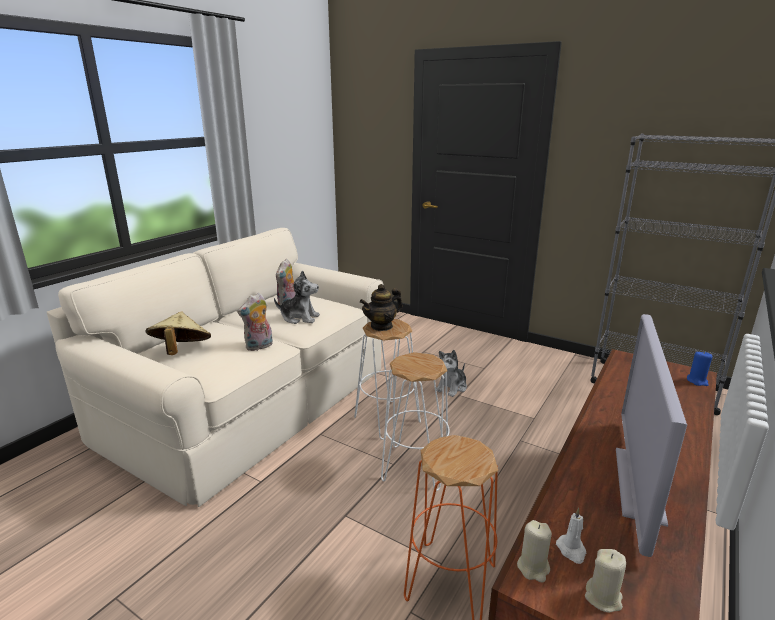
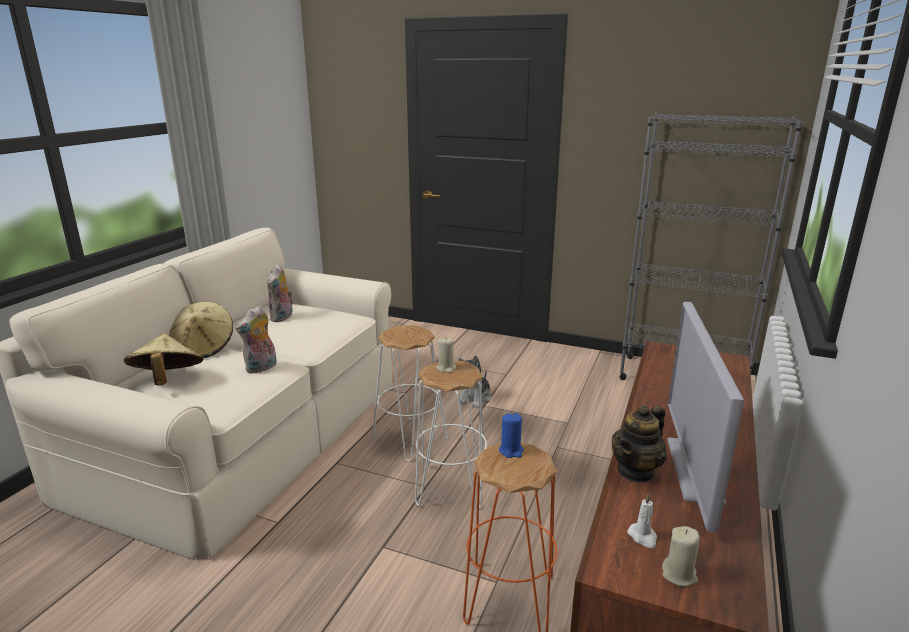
camera: 10 degrees left, 0 degrees up
(217, 326) = (203, 348): none -> beige hat
(299, 318) = (300, 332): plush toy -> none
(382, 326) = (400, 334): teapot -> teapot (636, 471)
(533, 567) = (610, 557): beige candle -> beige candle (446, 368)
(697, 381) = (732, 366): blue candle -> blue candle (511, 451)

